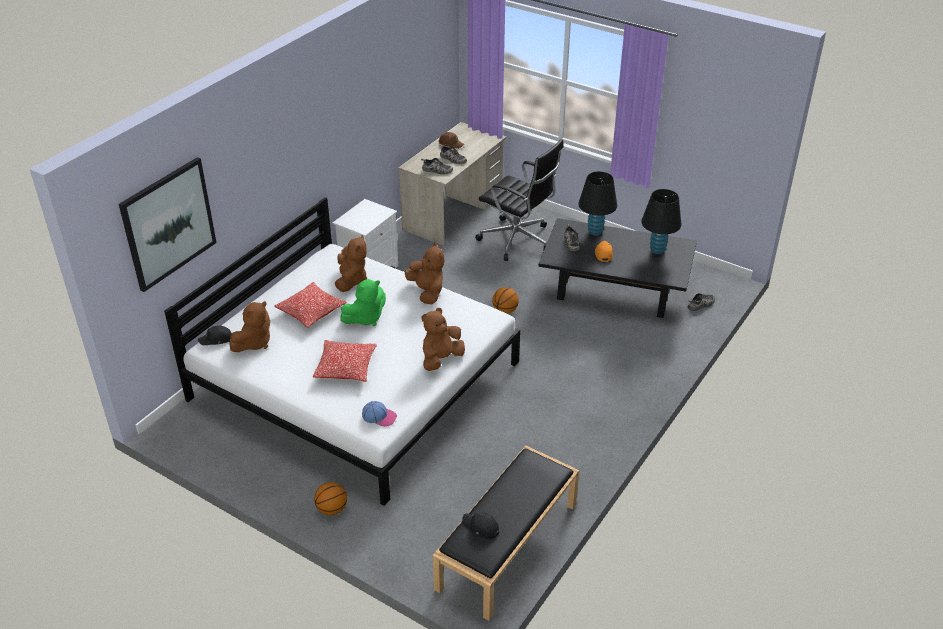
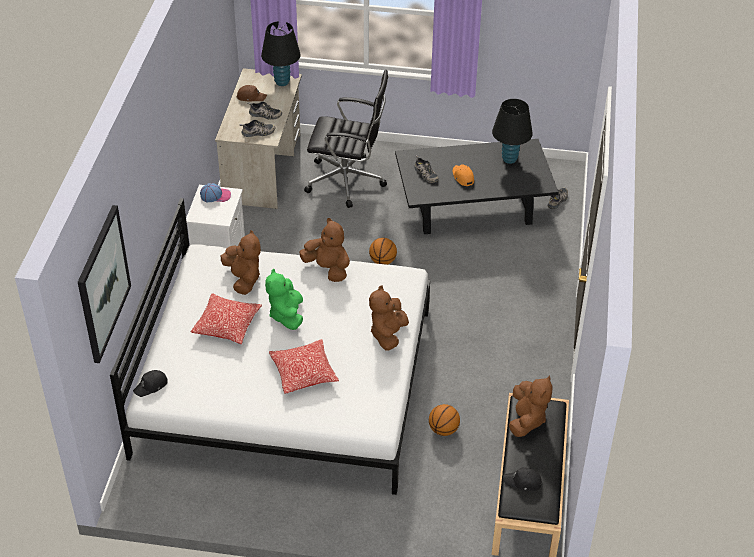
camera: 25 degrees left, 5 degrees up
(254, 343) = (193, 377): brown plush toy -> brown plush toy (526, 420)
(331, 509) = (350, 515): basketball -> basketball (443, 430)
(365, 318) = (287, 315): green plush toy -> green plush toy turned 150 degrees clockwise
(379, 416) = (370, 411): cap -> cap (215, 195)
(595, 232) = (441, 155): black table lamp -> black table lamp (282, 82)

